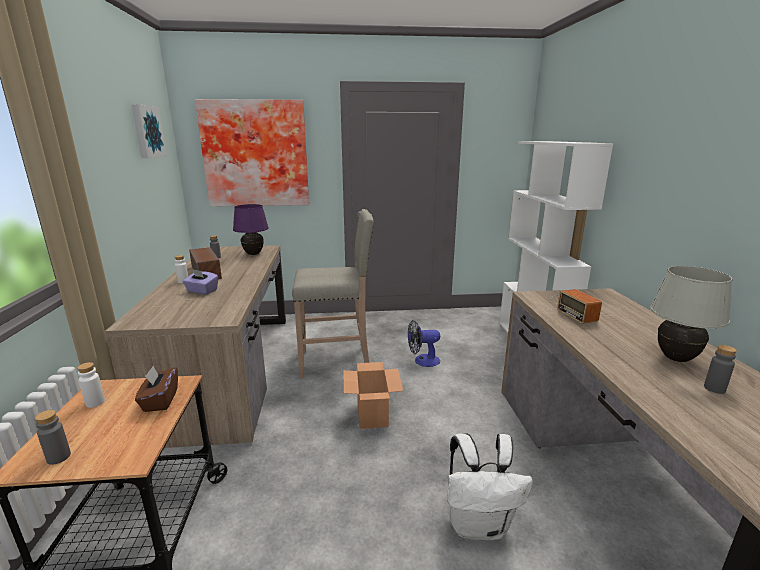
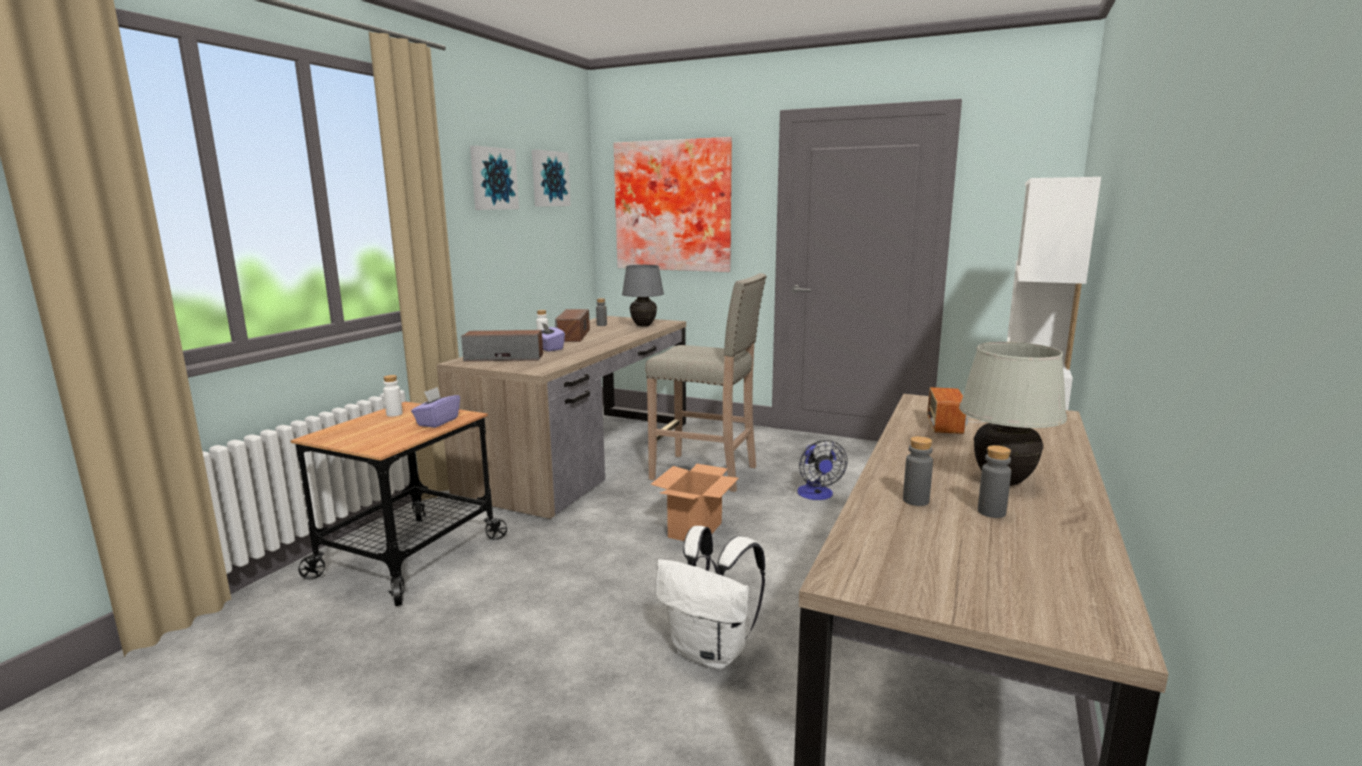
camera: 30 degrees right, 5 degrees down
(58, 457) = (341, 437): grey bottle -> grey bottle (915, 500)
(106, 133) = (492, 179): none -> picture
(160, 400) = (437, 422): brown tissue box -> purple tissue box
(171, 309) = (504, 357): none -> speaker
(253, 254) = (643, 326): purple table lamp -> grey table lamp
(422, 361) = (817, 495): fan -> fan turned 120 degrees counterclockwise

